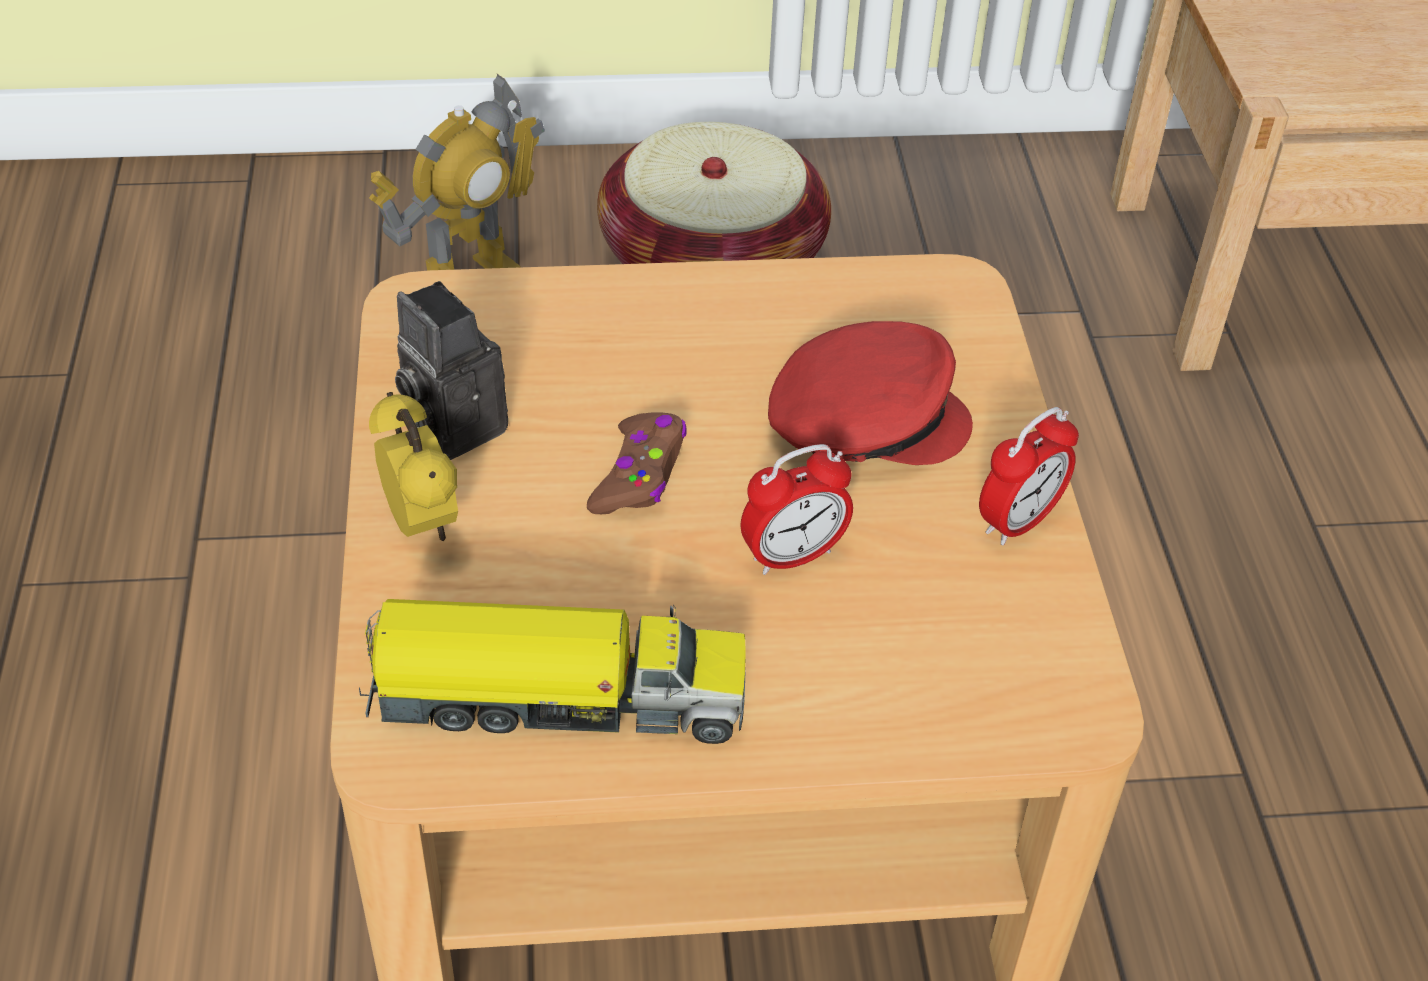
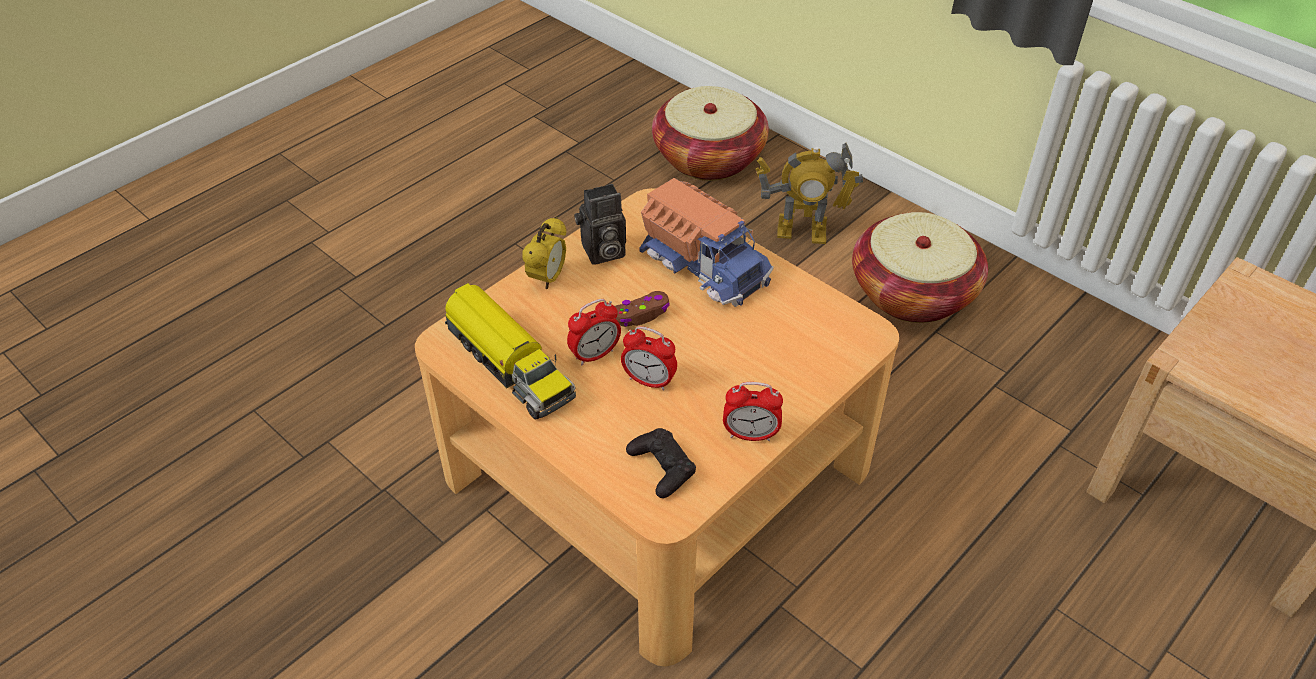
camera: 50 degrees right, 0 degrees up
(189, 250) = (709, 158): none -> basket
(448, 425) = (602, 253): camera -> camera turned 120 degrees counterclockwise
(625, 339) = (705, 264): none -> toy truck
(663, 579) = (595, 355): none -> alarm clock
(864, 420) = (749, 355): red cap -> none
(983, 657) = (662, 467): none -> black game controller

